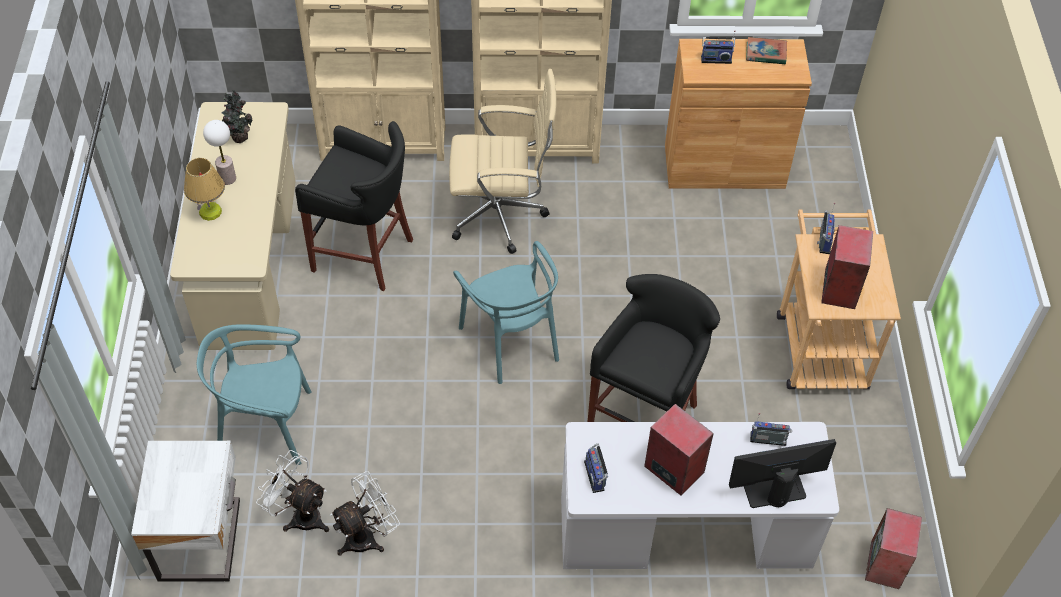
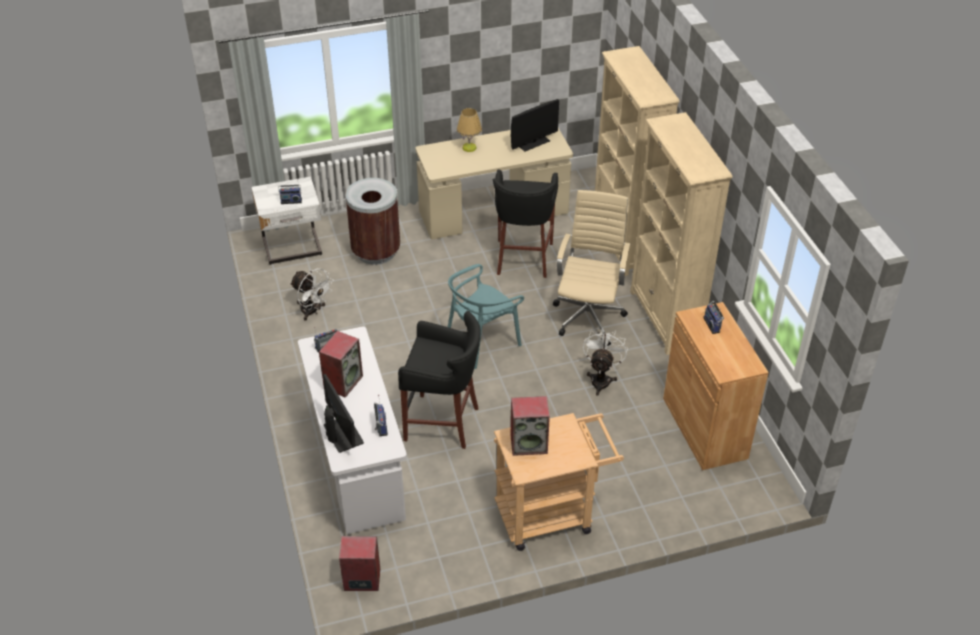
camera: 75 degrees right, 10 degrees down
(227, 178) = (498, 147): table lamp -> none
(238, 137) = (533, 143): potted plant -> monitor
(266, 426) = (376, 251): turquoise chair -> brown trash can
(300, 515) = (319, 280): white fan -> white fan (601, 379)
(502, 215) = (588, 315): beige office chair -> beige office chair turned 150 degrees counterclockwise
(766, 53) = (736, 352): book -> none
(823, 241) = (572, 428): radio -> radio (291, 200)

